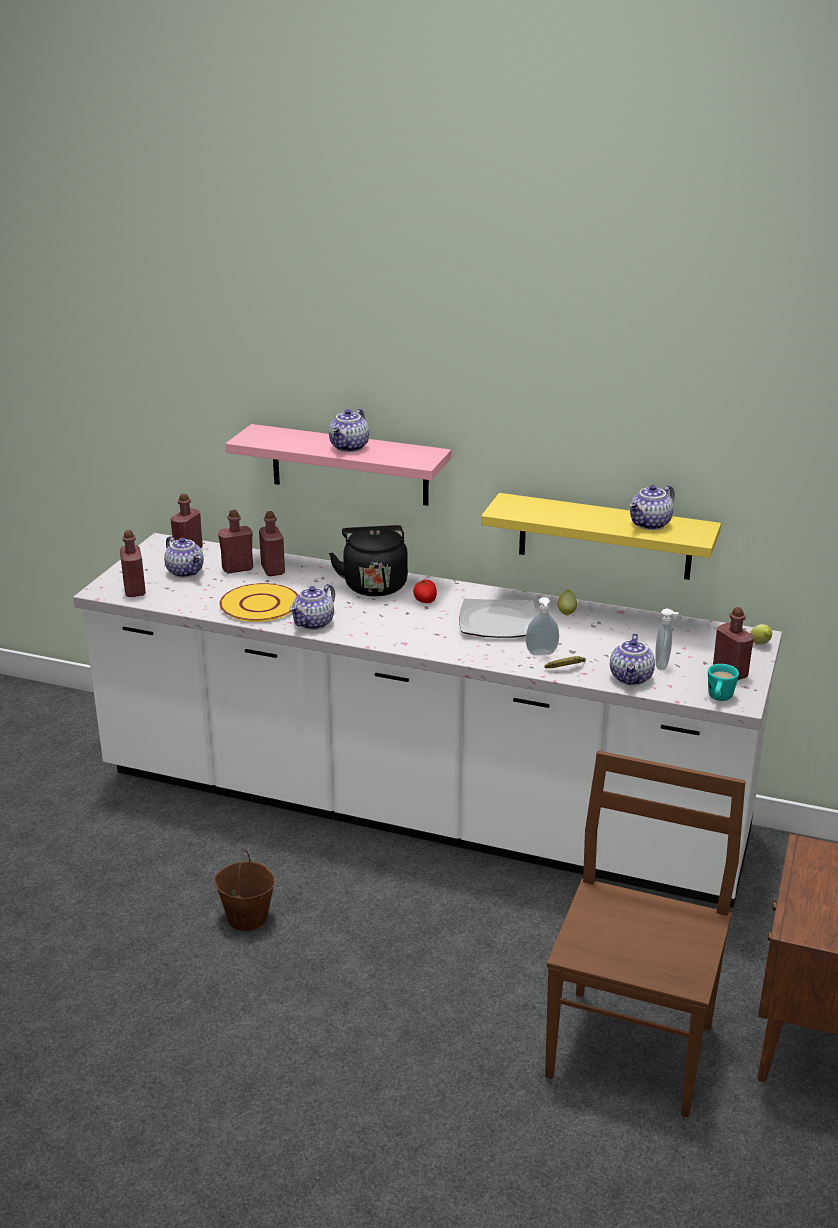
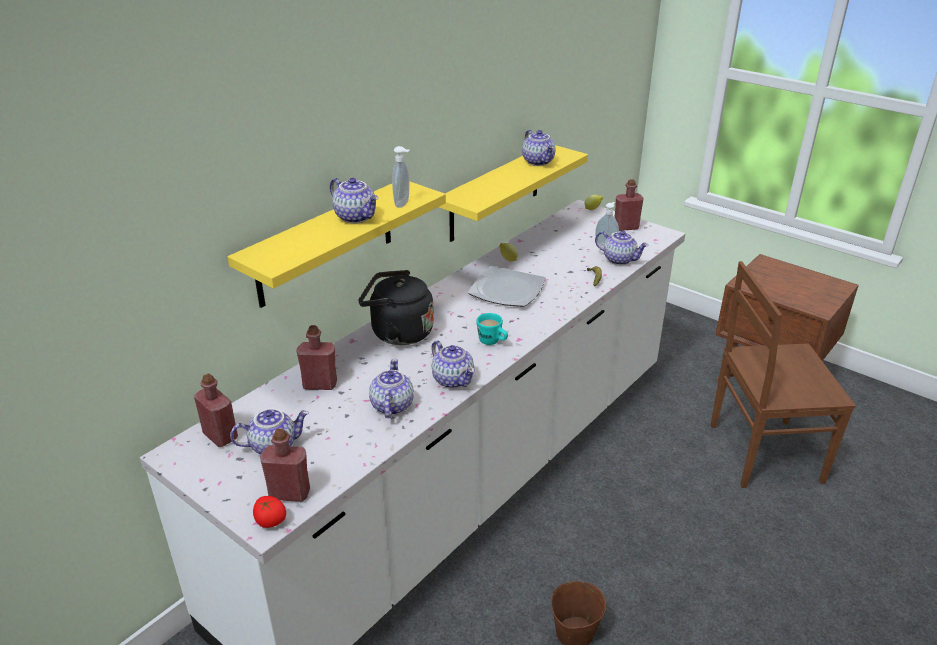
camera: 70 degrees left, 5 degrees up
(237, 568) = (296, 407): red bottle -> none
(259, 604) = (391, 406): yellow plate -> teapot
(349, 465) = (325, 243): pink shelf -> yellow shelf
(425, 601) = (448, 314): tomato -> tomato (270, 521)
(542, 654) = (568, 284): soap dispenser -> soap dispenser (403, 204)
(631, 1047) = (761, 453): brown chair -> brown chair turned 45 degrees counterclockwise
(719, 699) = (658, 239): turquoise mug -> turquoise mug (493, 342)

